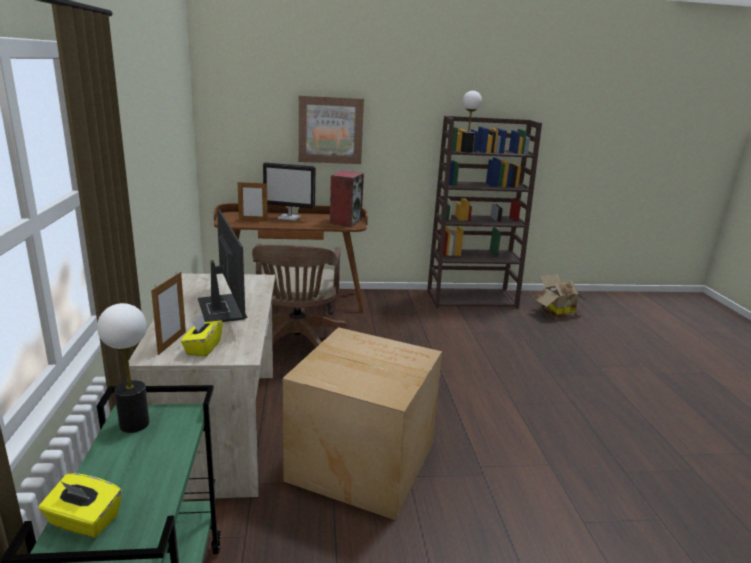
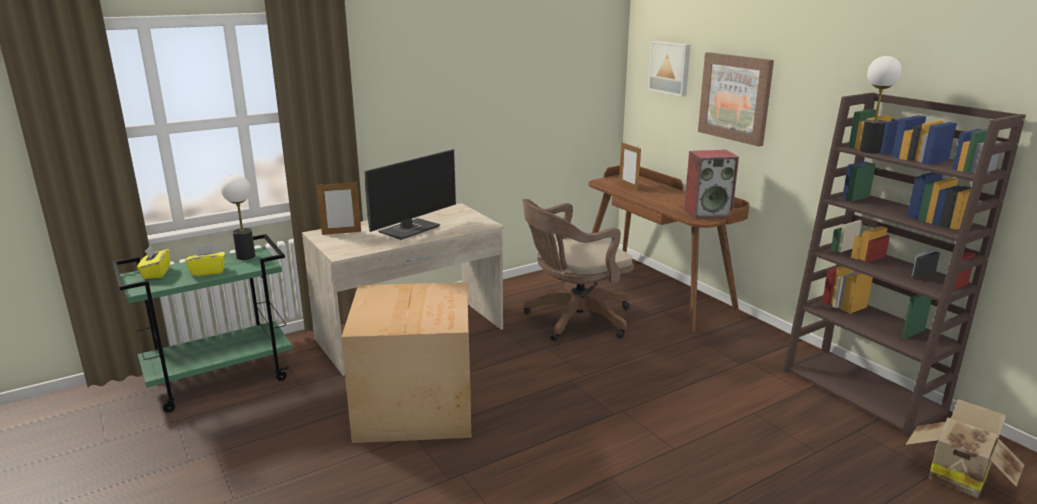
camera: 65 degrees right, 0 degrees up
(203, 348) = (342, 241): yellow tissue box -> yellow tissue box (208, 271)
(254, 111) = (670, 67): none -> picture
(289, 218) = (666, 194): monitor -> none

